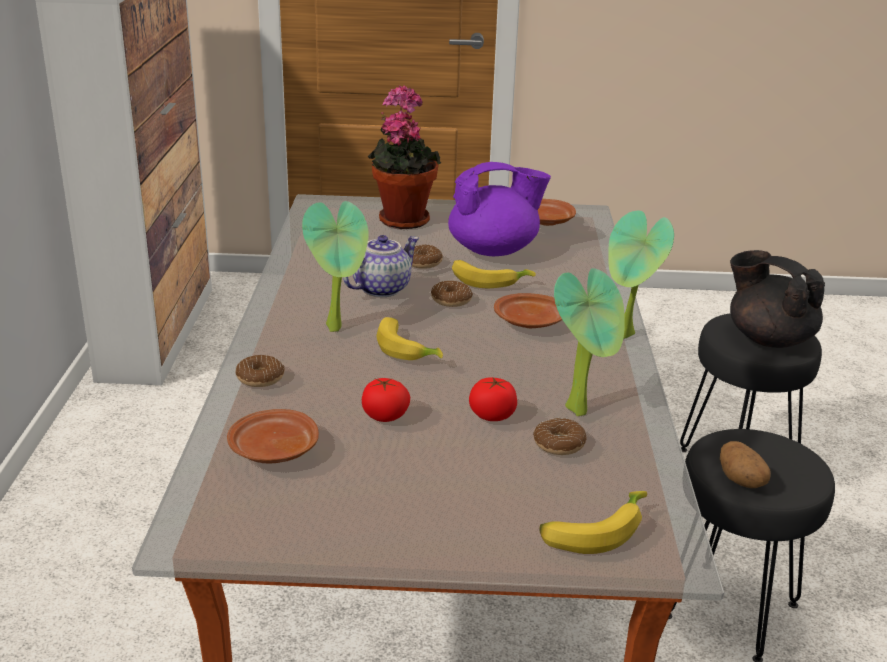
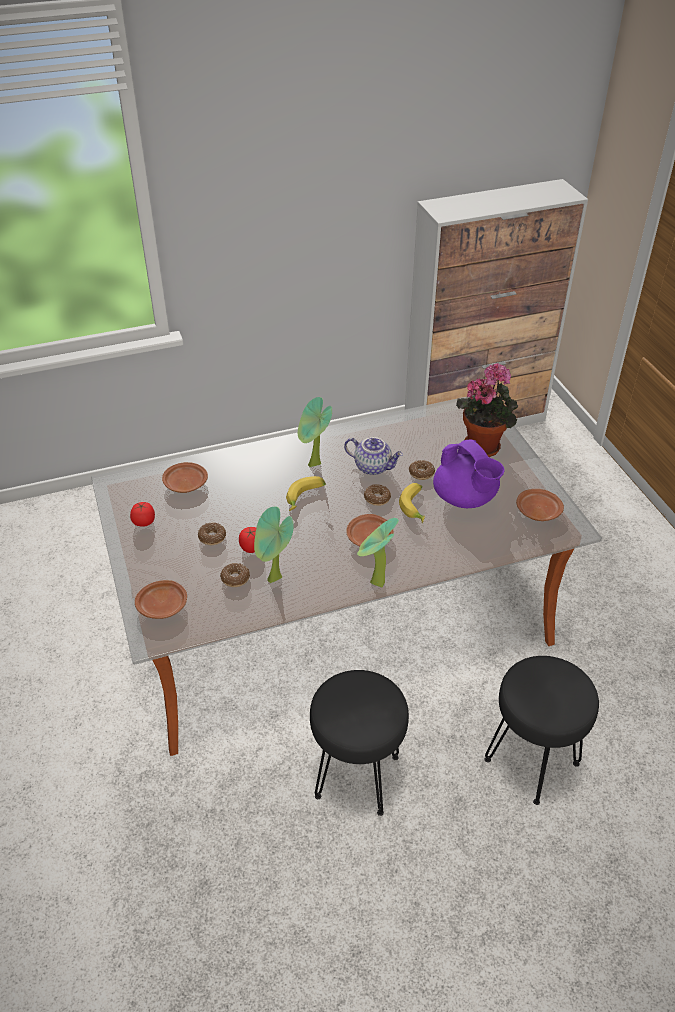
camera: 70 degrees right, 15 degrees up
(260, 378) = (246, 457): donut -> donut (212, 537)
(385, 416) = (231, 509): tomato -> tomato (144, 522)
(593, 531) = (163, 605): banana -> brown plate
(742, 481) = (332, 698): potato -> none
(768, 338) = (545, 695): black teapot -> none

